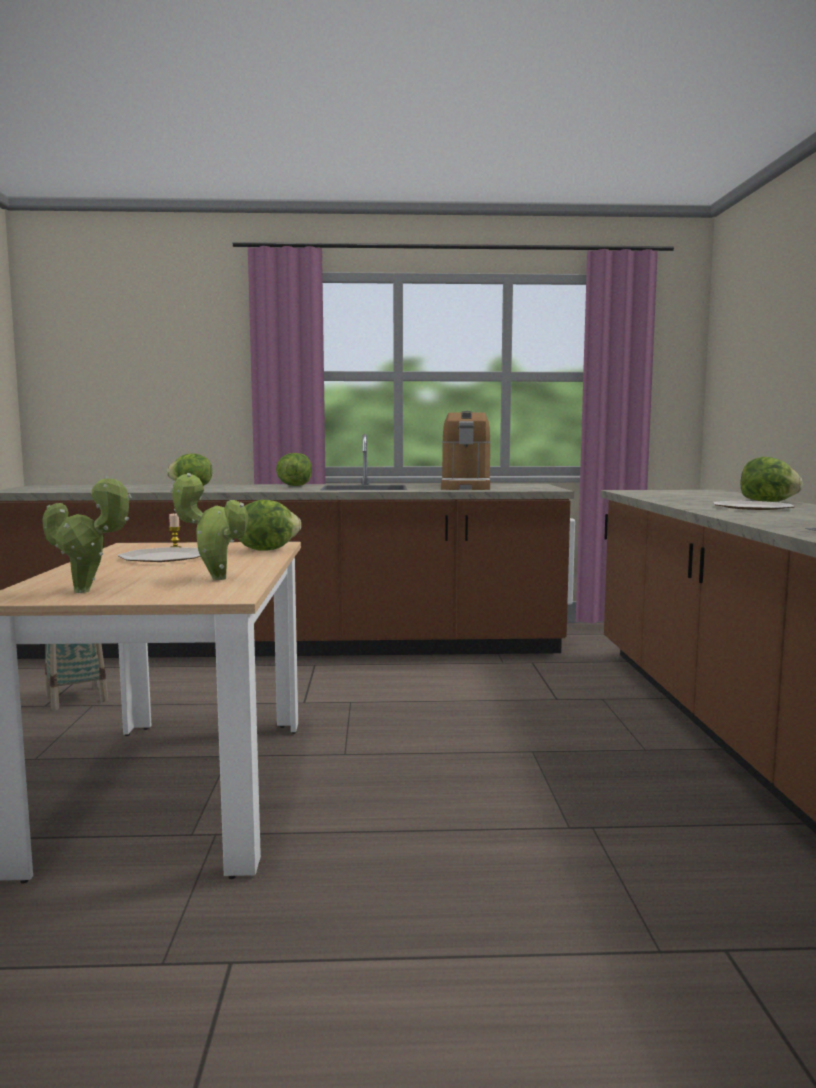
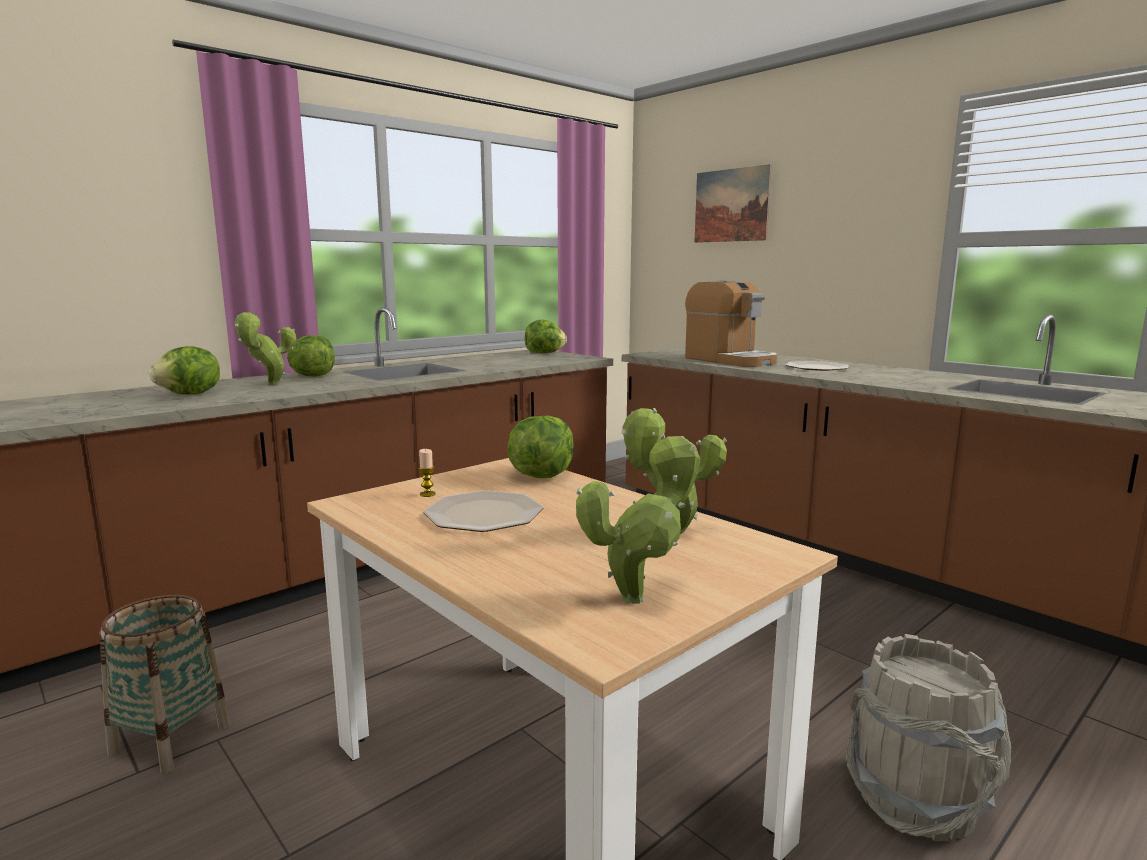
camera: 40 degrees left, 5 degrees up
(251, 487) = (270, 384): none -> potted plant
(392, 905) = (916, 801): none -> grey bucket
(466, 487) = (499, 360): coffee machine -> coffee machine (730, 360)
(768, 501) = (789, 359): lettuce -> lettuce (545, 353)
(775, 321) = (731, 205): none -> picture

